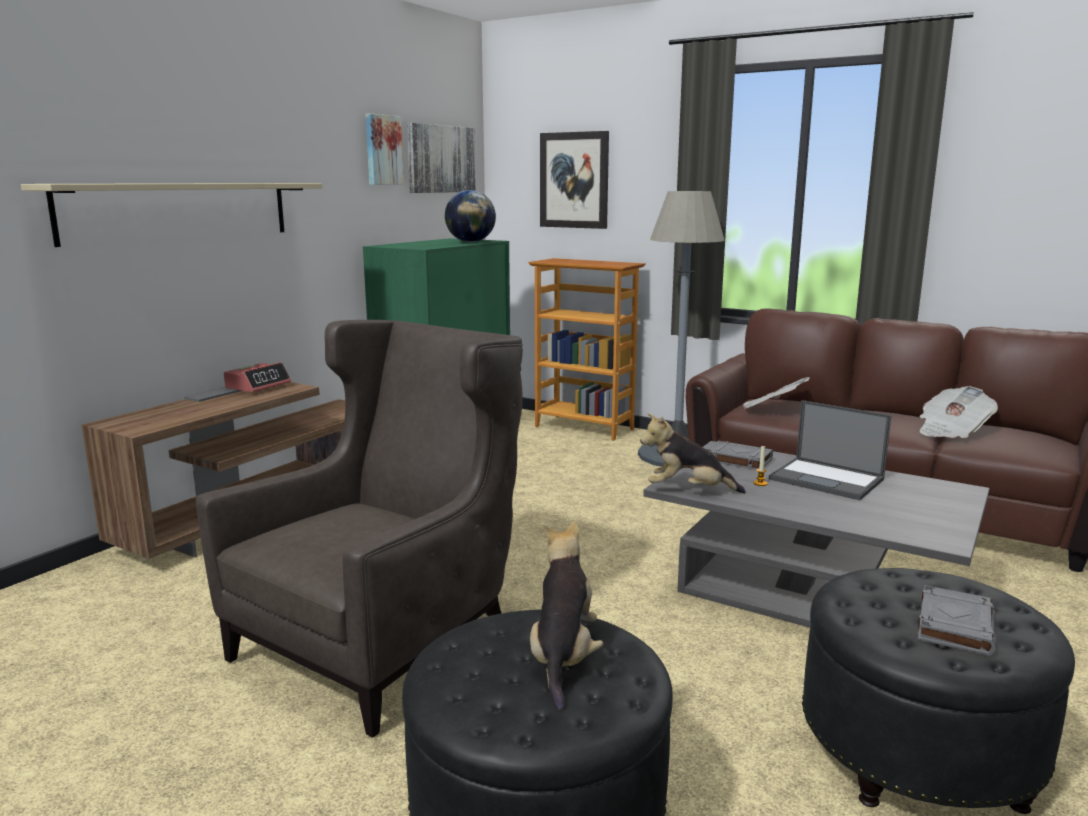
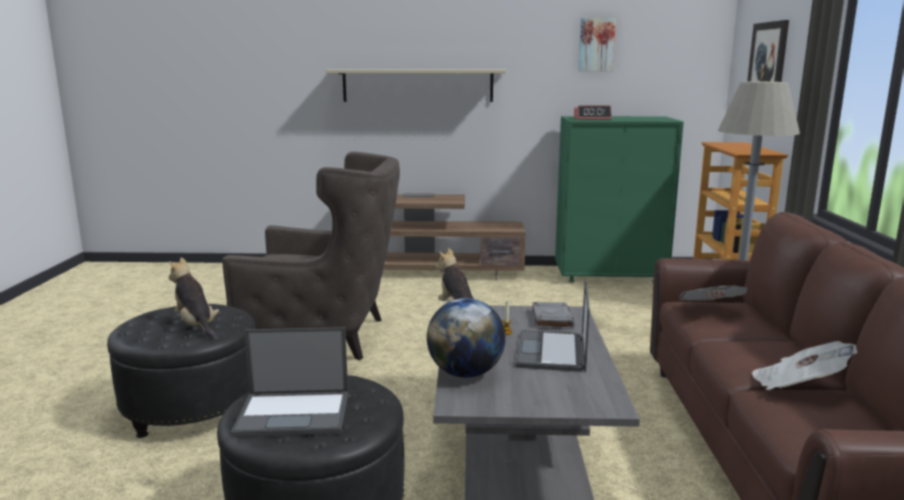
camera: 60 degrees right, 0 degrees up
(258, 385) = (443, 196): alarm clock -> alarm clock (592, 119)
(440, 159) = (666, 50): picture -> none
(470, 242) = (645, 119): globe -> globe (465, 373)
(563, 657) = (196, 326): plush toy -> plush toy turned 105 degrees counterclockwise
(954, 626) = (295, 413): grey book -> laptop

